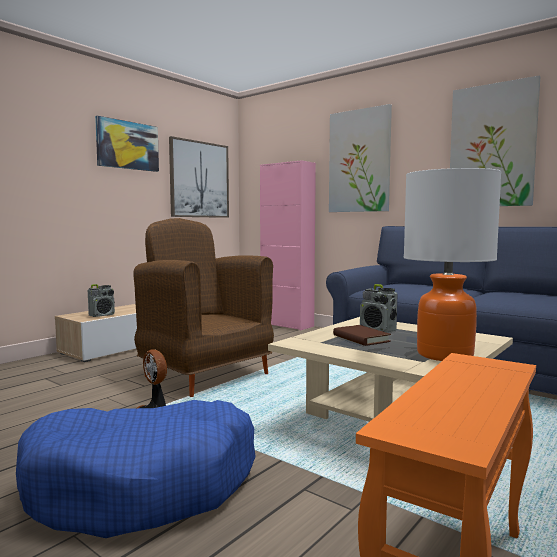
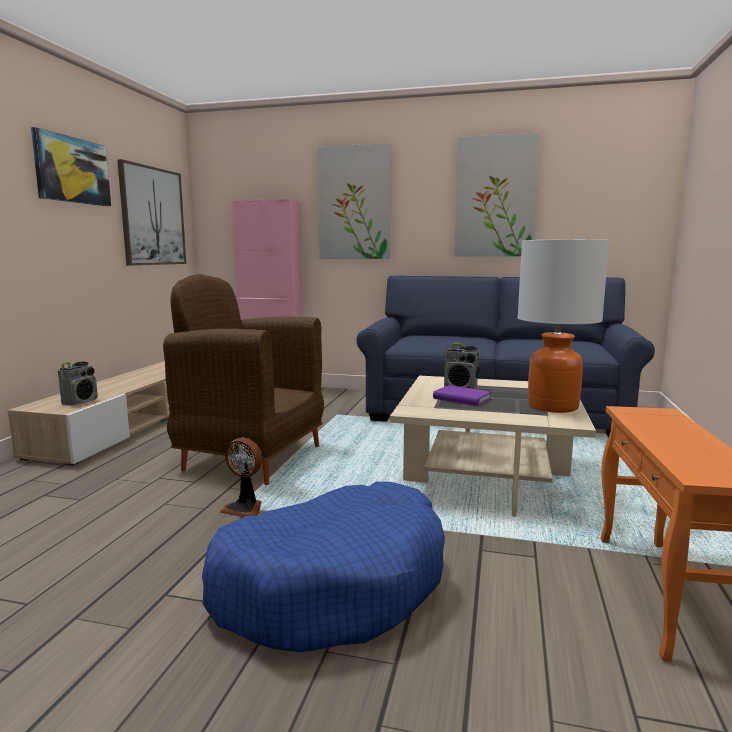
camera: 25 degrees left, 5 degrees up
(361, 338) = (462, 399): brown book -> purple book

